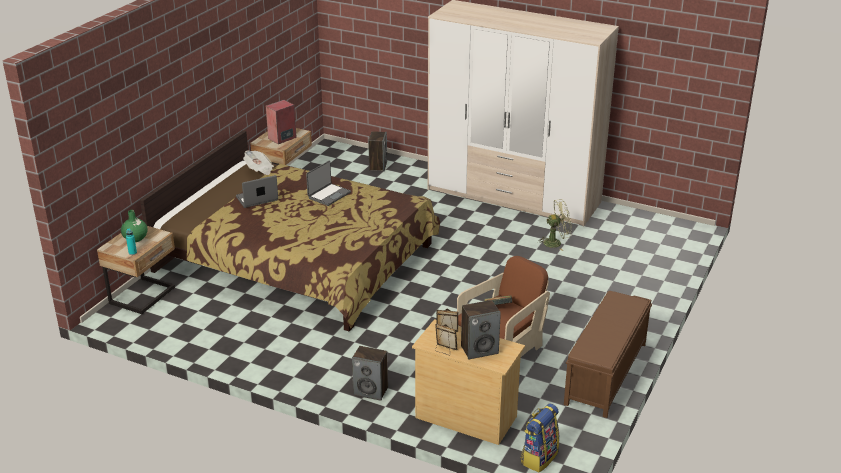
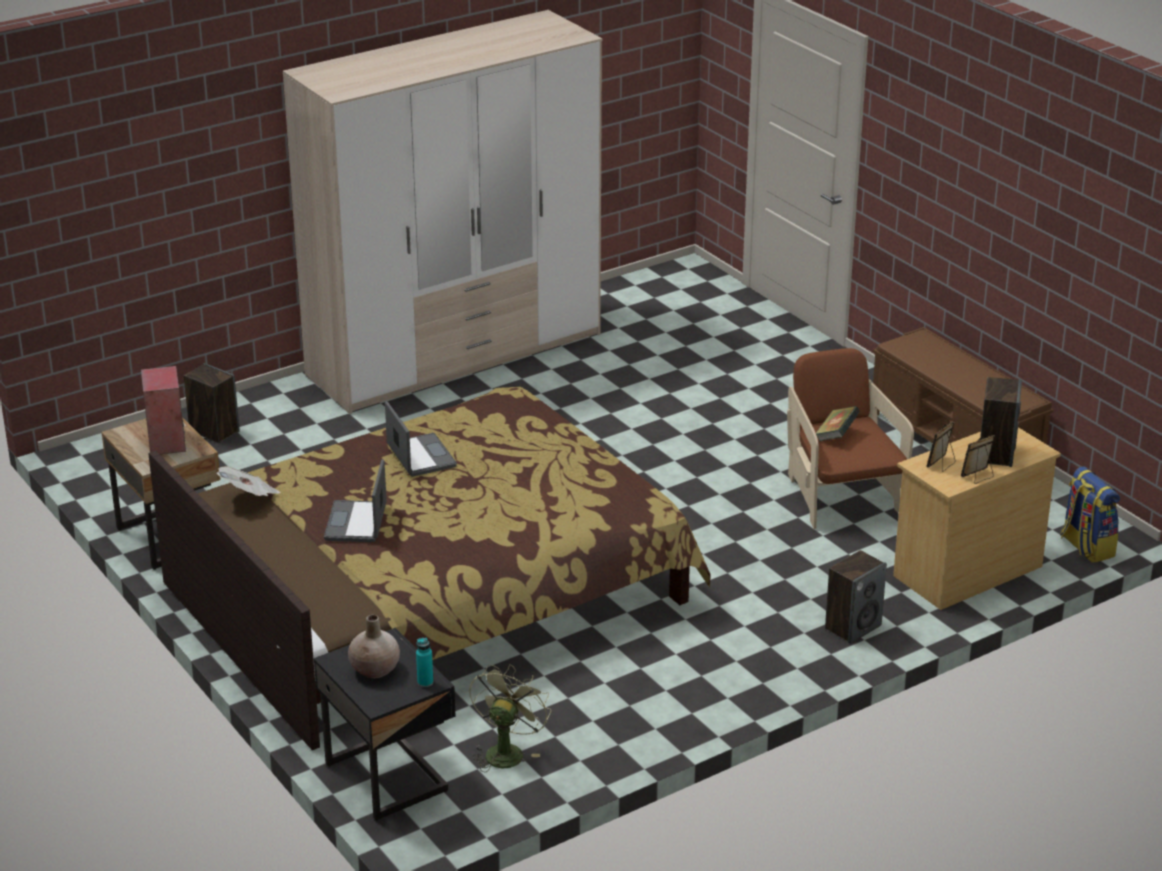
camera: 60 degrees left, 0 degrees up
(135, 238) = (375, 669): green vase -> beige vase
(144, 296) = (389, 776): beige nightstand -> black nightstand
(556, 242) = (619, 368): green fan -> green fan (506, 751)

